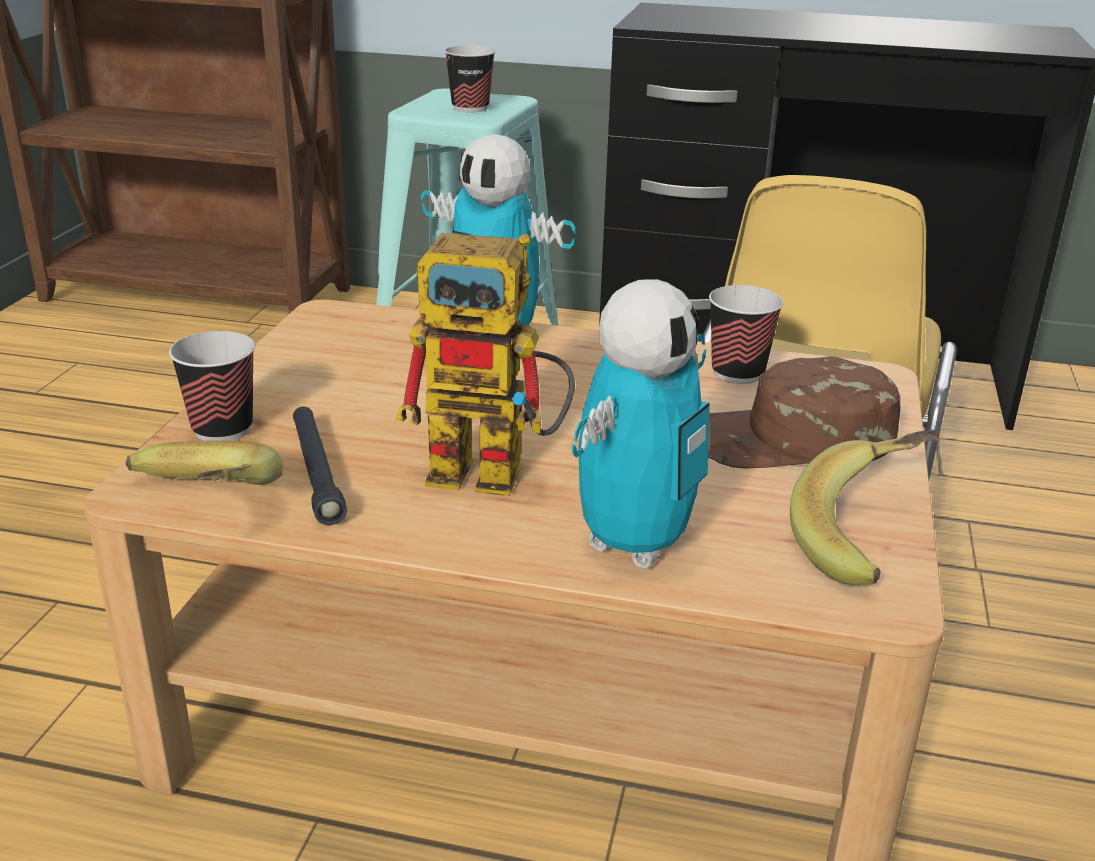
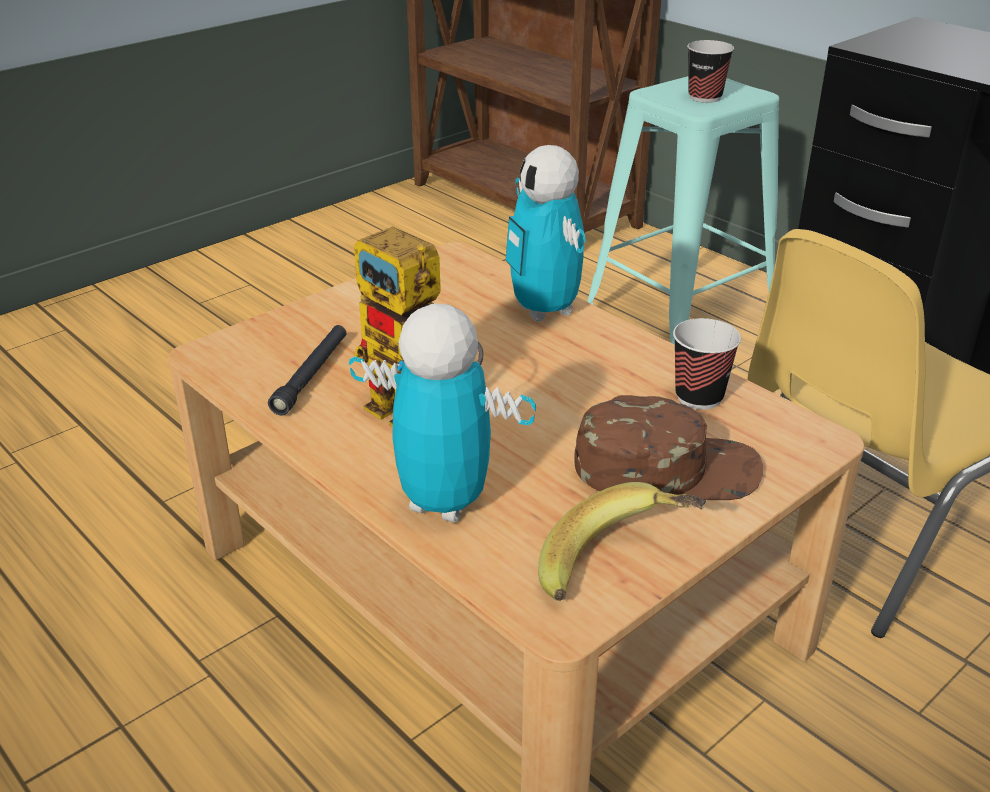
camera: 35 degrees right, 5 degrees up
(199, 509) = (222, 377): banana -> none
(222, 429) = (293, 326): cup -> none
(634, 545) = (443, 503): toy robot -> toy robot turned 135 degrees counterclockwise
(791, 439) = (666, 467): brown cap -> brown cap turned 150 degrees clockwise

